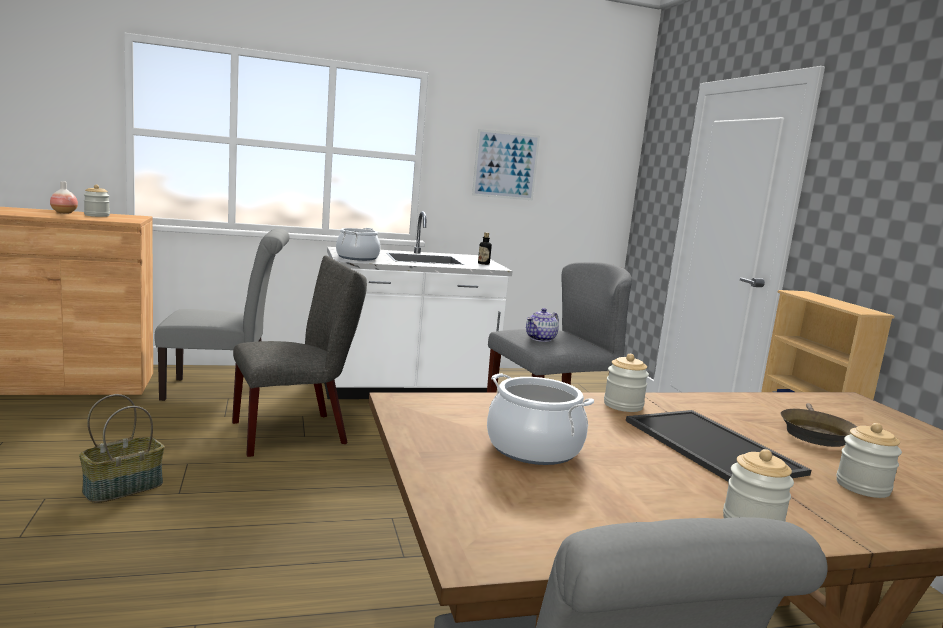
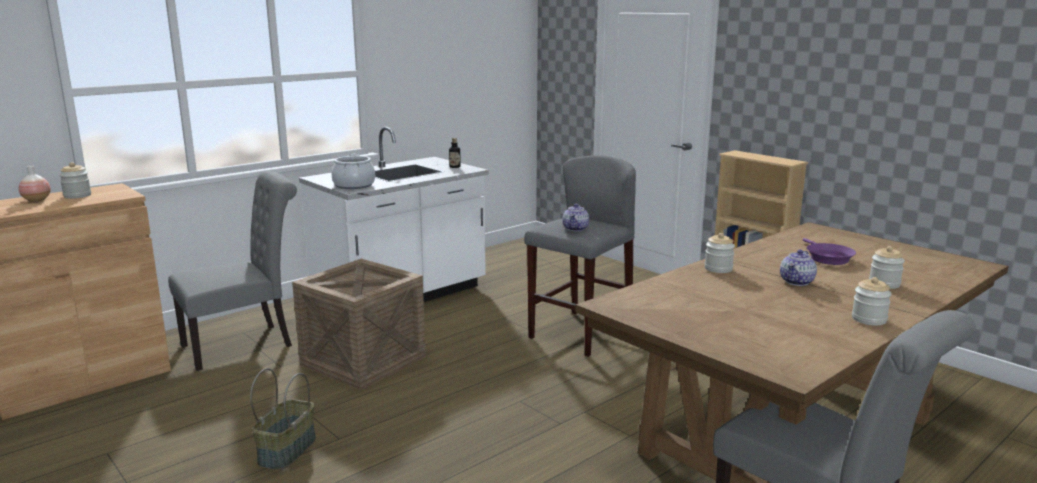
camera: 25 degrees left, 5 degrees up
(297, 432) = (363, 361): grey chair -> crate
(505, 165) = (434, 67): picture -> none
(533, 448) = (723, 312): cooking pot -> none
(714, 446) = (797, 281): tray -> teapot
(814, 433) = (827, 258): brown frying pan -> purple frying pan

